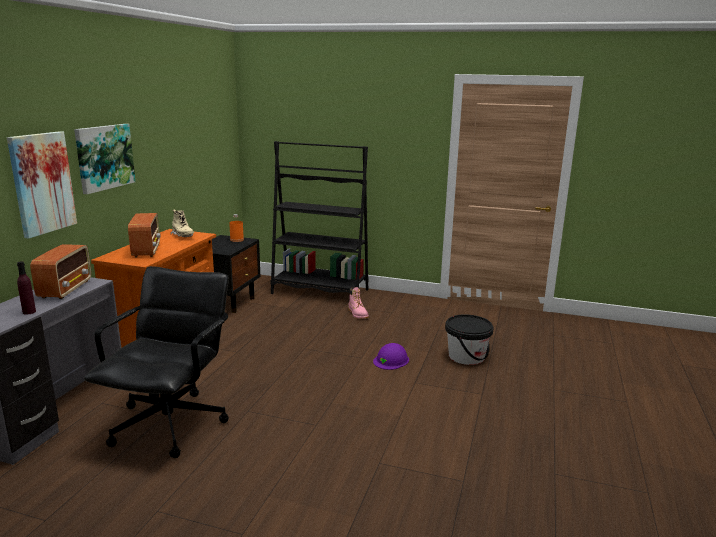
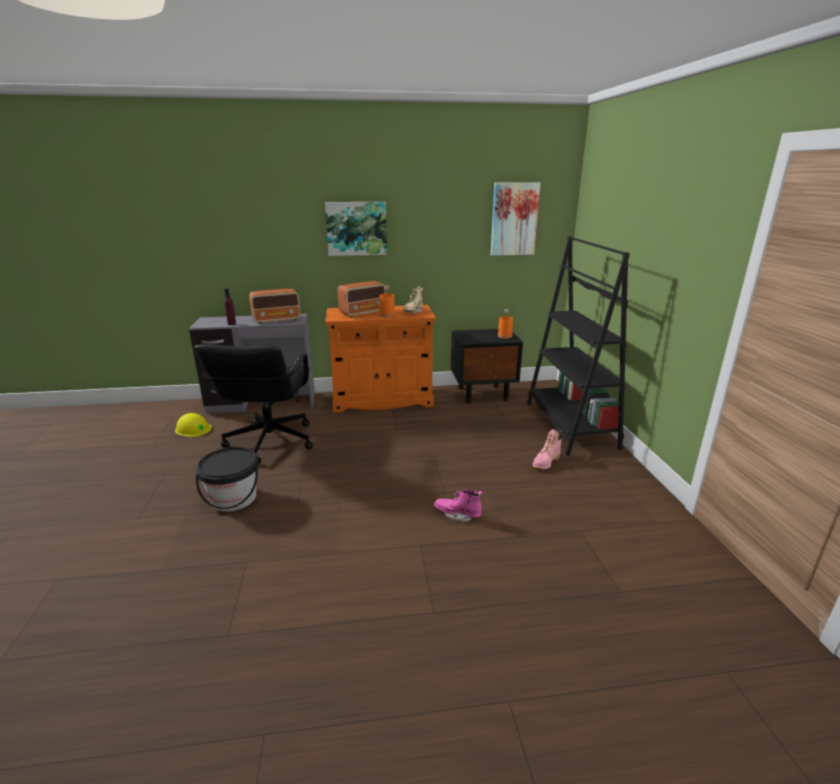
camera: 65 degrees right, 5 degrees up
(42, 183) = (289, 240): picture -> picture (514, 219)
(48, 479) = (193, 428): none -> yellow hard hat
(171, 424) = (269, 442): black office chair -> black office chair turned 105 degrees clockwise
(175, 244) = (387, 315): none -> orange bottle
(391, 360) = (457, 514): purple hard hat -> pink boot
(466, 356) = (527, 575): black bucket -> black bucket (233, 498)

